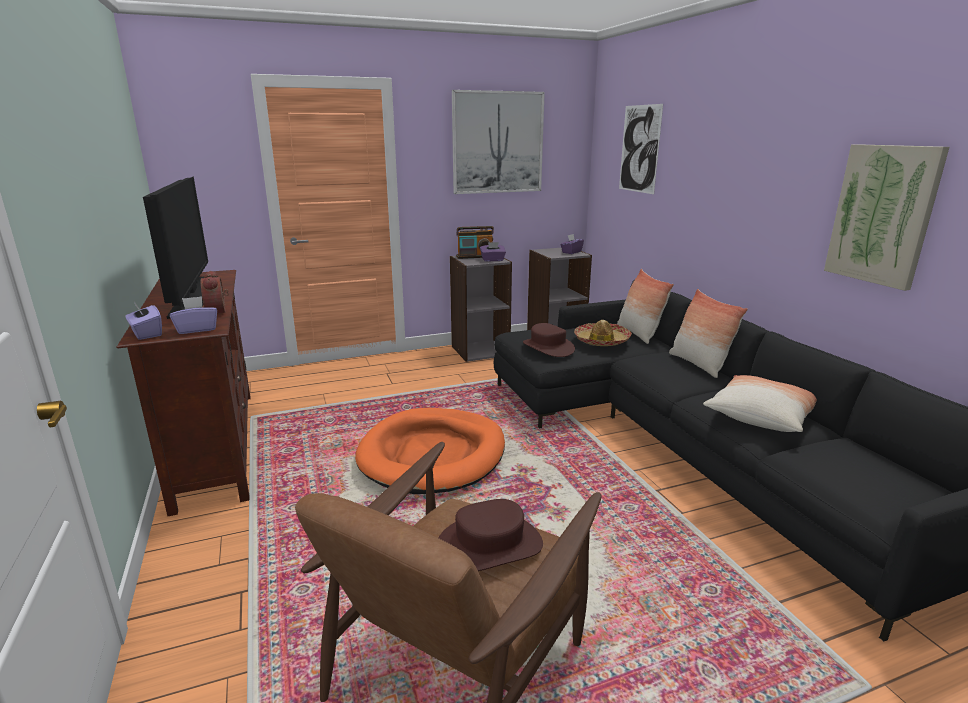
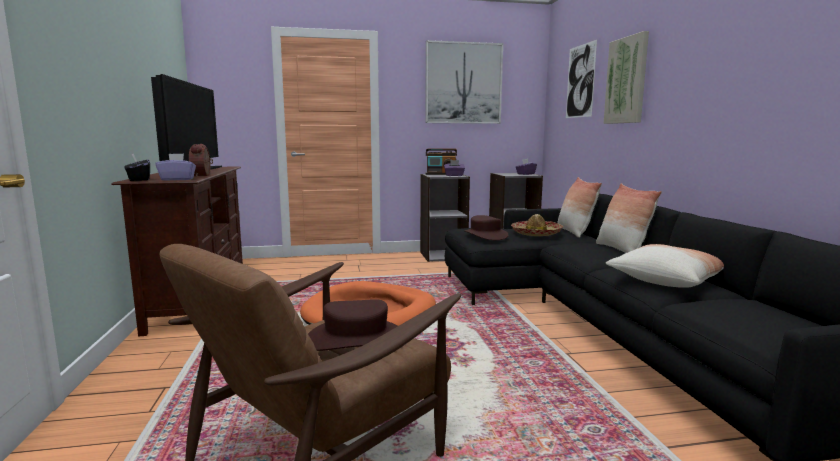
camera: 10 degrees right, 10 degrees down
(146, 334) = (139, 180): purple tissue box -> black tissue box
(882, 215) = (780, 86): picture -> picture (626, 80)

